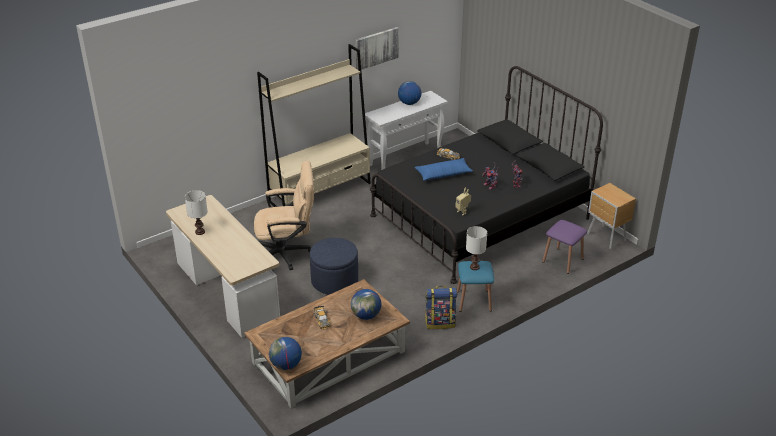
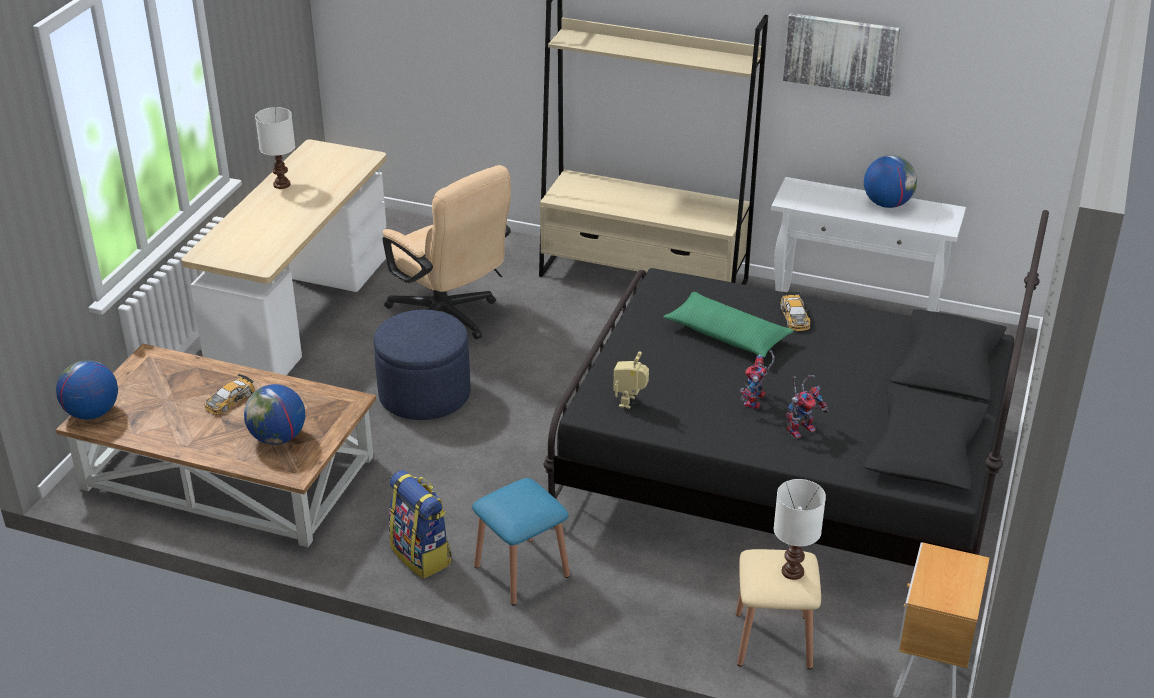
camera: 55 degrees right, 0 degrees up
(443, 174) = (727, 335): blue pillow -> green pillow
(475, 267) = (520, 499): white table lamp -> white table lamp (793, 572)
(562, 260) = (773, 640): purple stool -> beige stool

